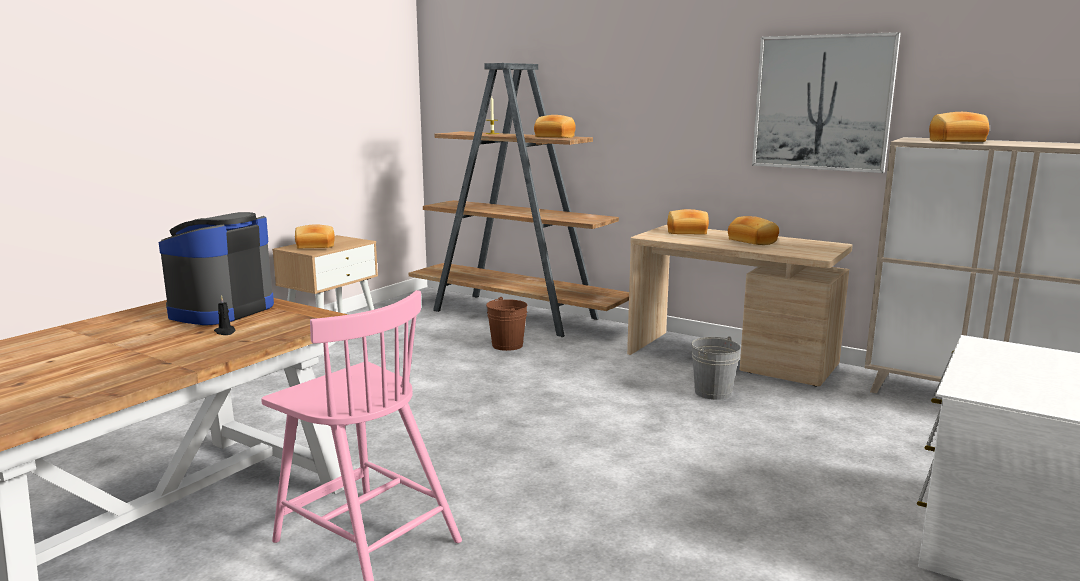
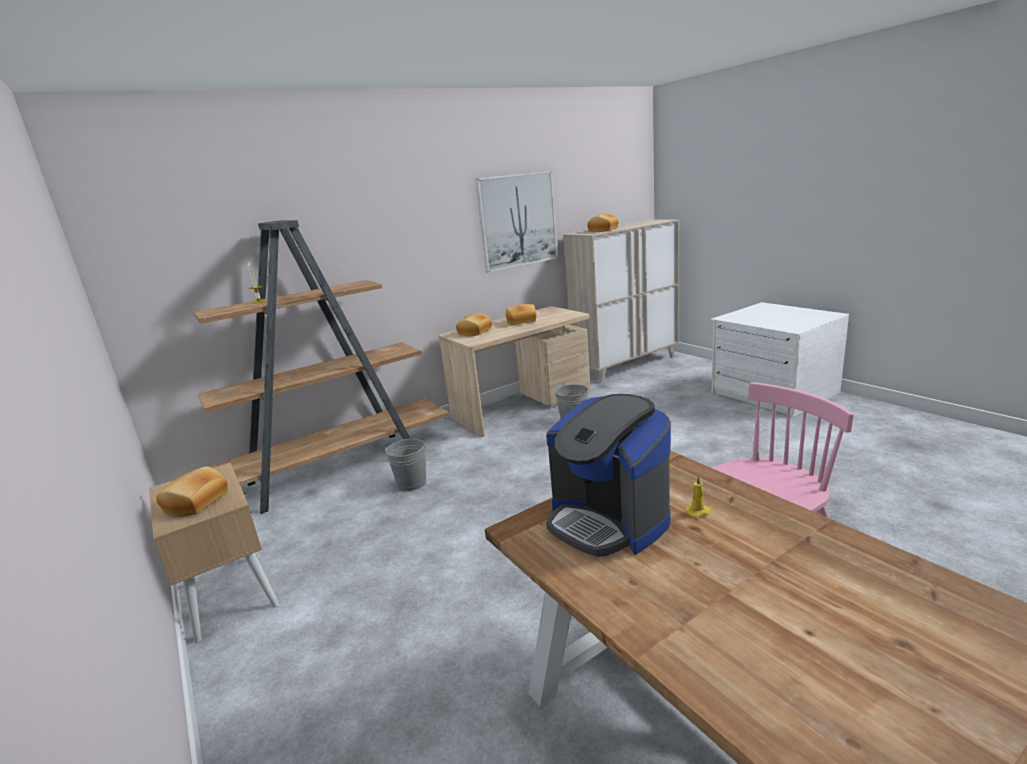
camera: 65 degrees left, 5 degrees up
(225, 332) = (698, 511): black candle -> yellow candle
(507, 345) = (411, 483): brown bucket -> grey bucket
(554, 137) = (348, 286): bread -> none

